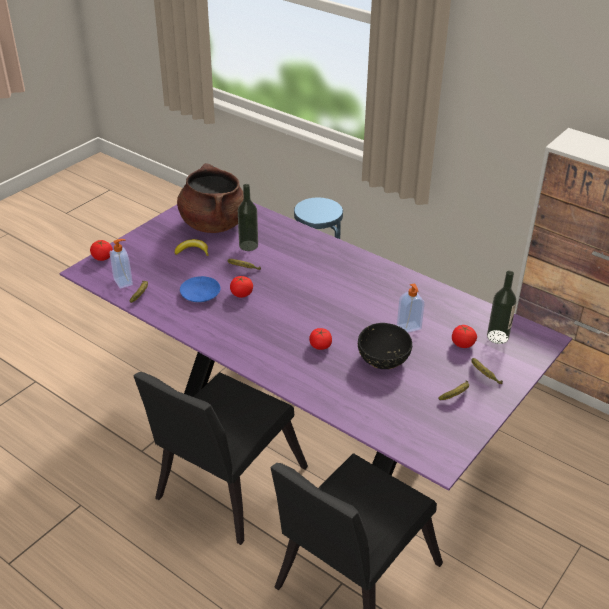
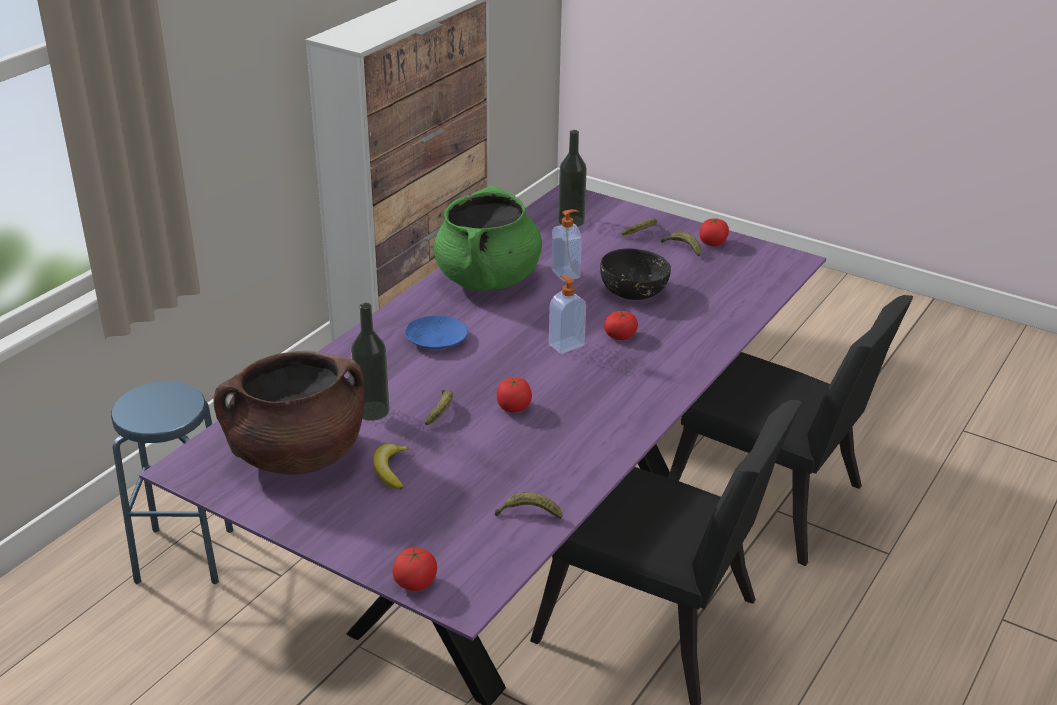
camera: 95 degrees left, 5 degrees down
(124, 282) = (494, 540): soap dispenser -> soap dispenser (565, 345)
(200, 293) = (517, 448): blue plate -> blue plate (435, 339)
(399, 291) = (488, 279): none -> green cooking pot
(462, 344) = (591, 241): tomato -> tomato (713, 243)

